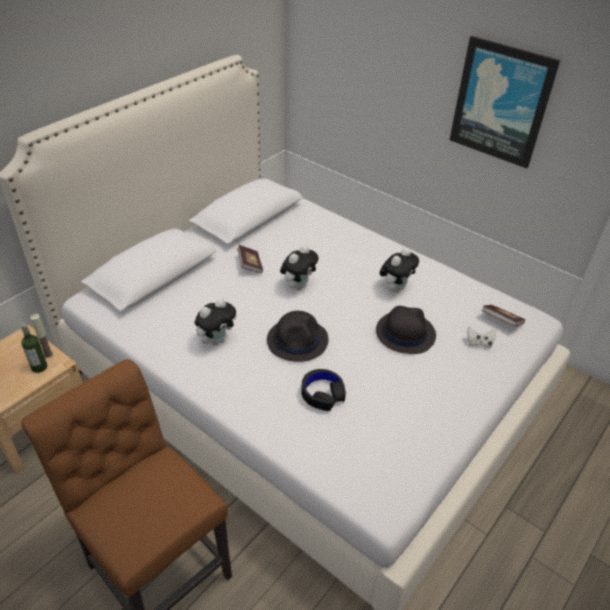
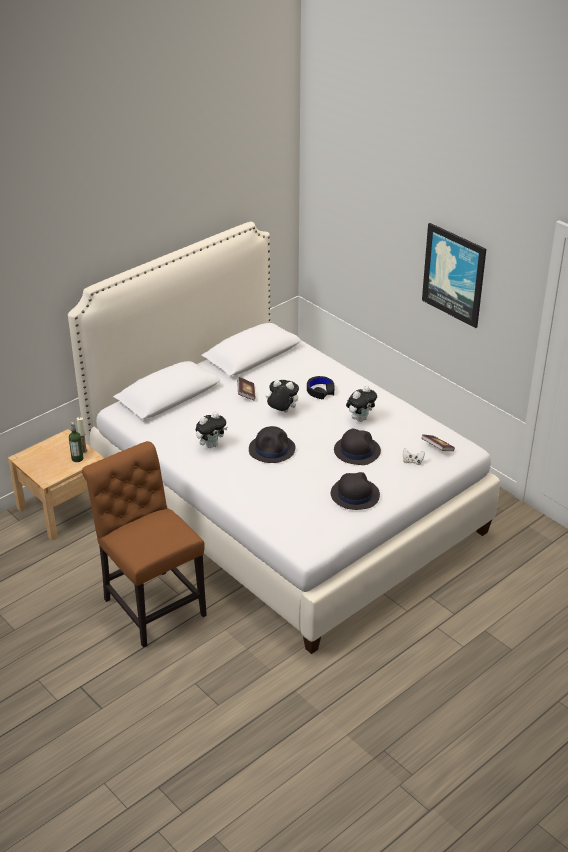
camera: 10 degrees right, 5 degrees down
(298, 286) = (282, 411): plush toy -> plush toy turned 120 degrees counterclockwise
(322, 394) = (281, 484): black headphones -> black headphones (320, 391)
(424, 401) = (354, 494): none -> black hat

